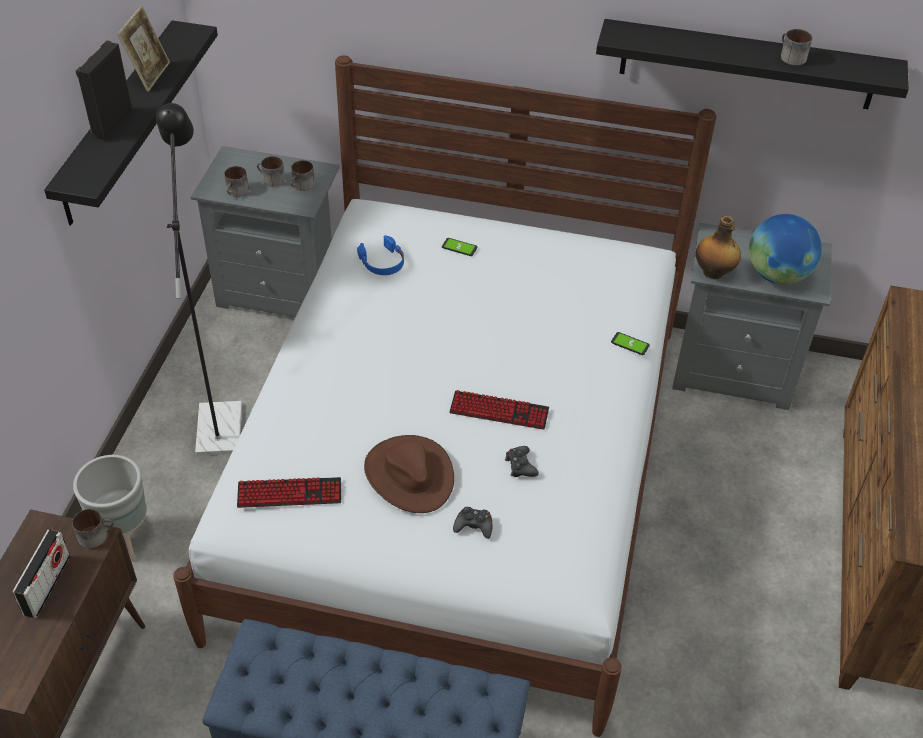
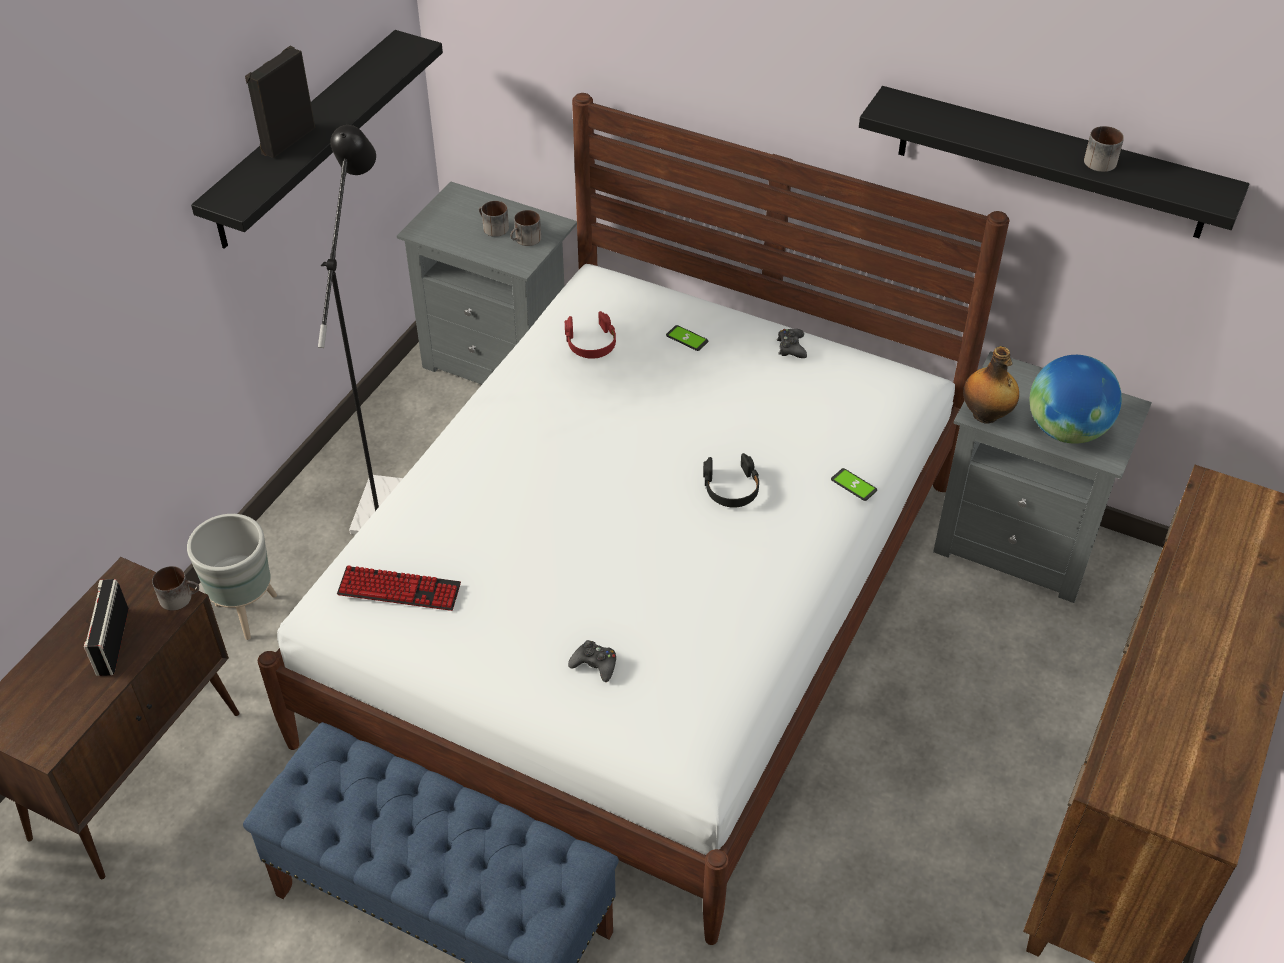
camera: 15 degrees right, 0 degrees up
(47, 585) = (112, 642): radio -> radio turned 150 degrees clockwise
(149, 75) = (348, 90): picture frame -> none
(237, 192) = (450, 237): mug -> none
(382, 262) = (591, 343): blue headphones -> red headphones
(409, 475) = (539, 593): brown hat -> none
(499, 411) = (668, 538): keyboard -> none
(520, 466) = (672, 605): black game controller -> black game controller (791, 347)
(535, 362) = (731, 488): none -> black headphones

